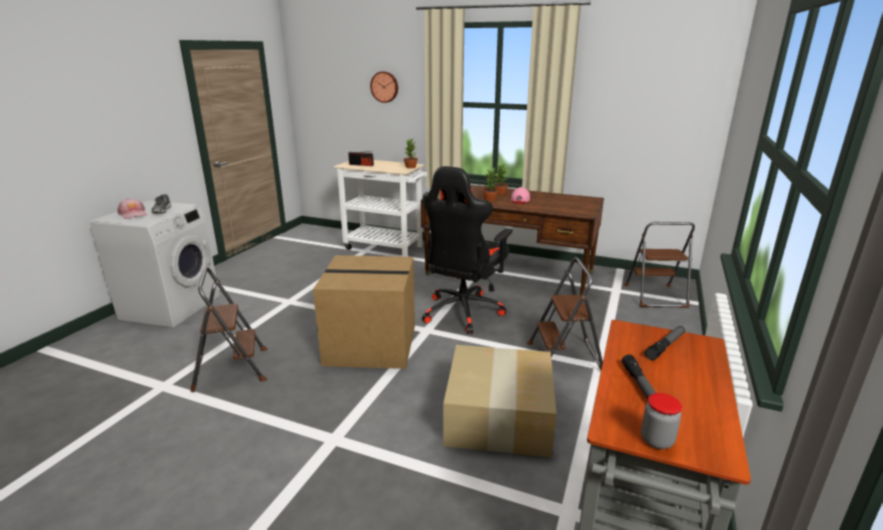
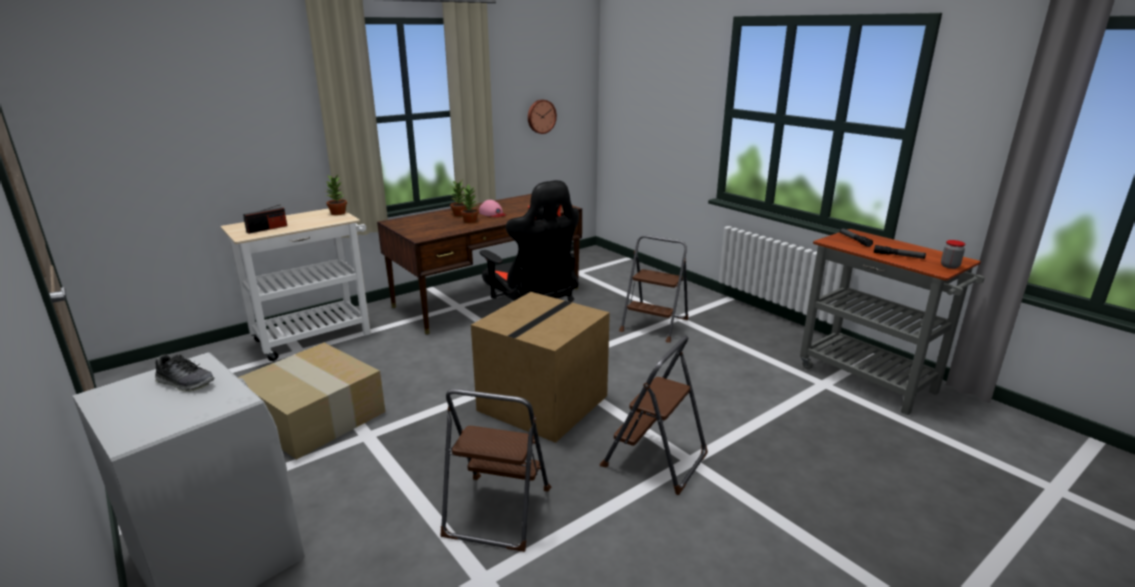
camera: 60 degrees left, 0 degrees up
(133, 214) = (156, 410): pink cap -> none
(385, 87) = (242, 110): wall clock -> wall clock (541, 116)
(500, 417) = (712, 375): cardboard box -> cardboard box (317, 416)
(655, 297) = (604, 265): brown step ladder -> brown step ladder (658, 461)

